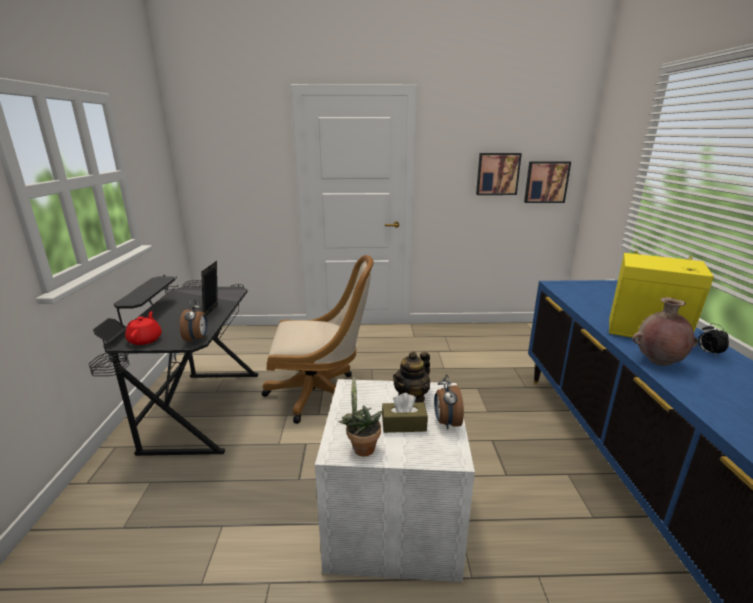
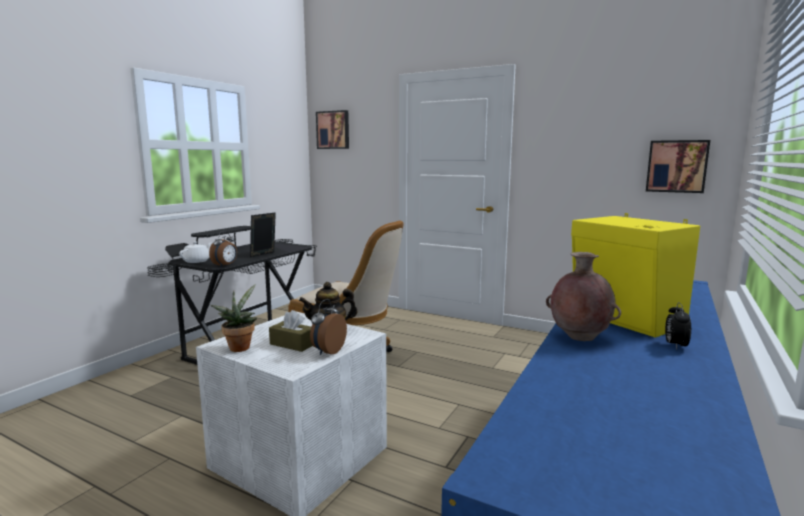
camera: 30 degrees right, 10 degrees down
(145, 339) = (197, 261): red teapot -> white teapot
(497, 174) = (608, 156): picture -> picture (333, 130)

